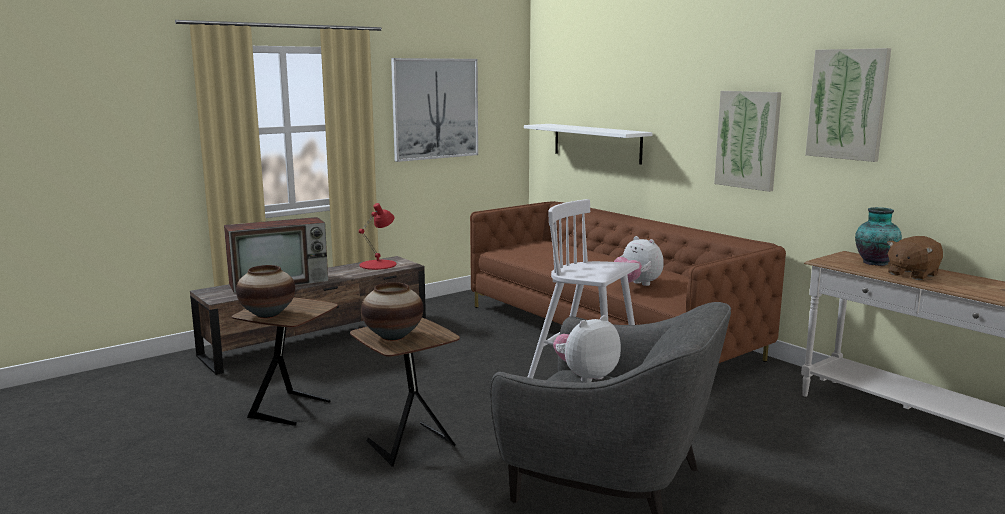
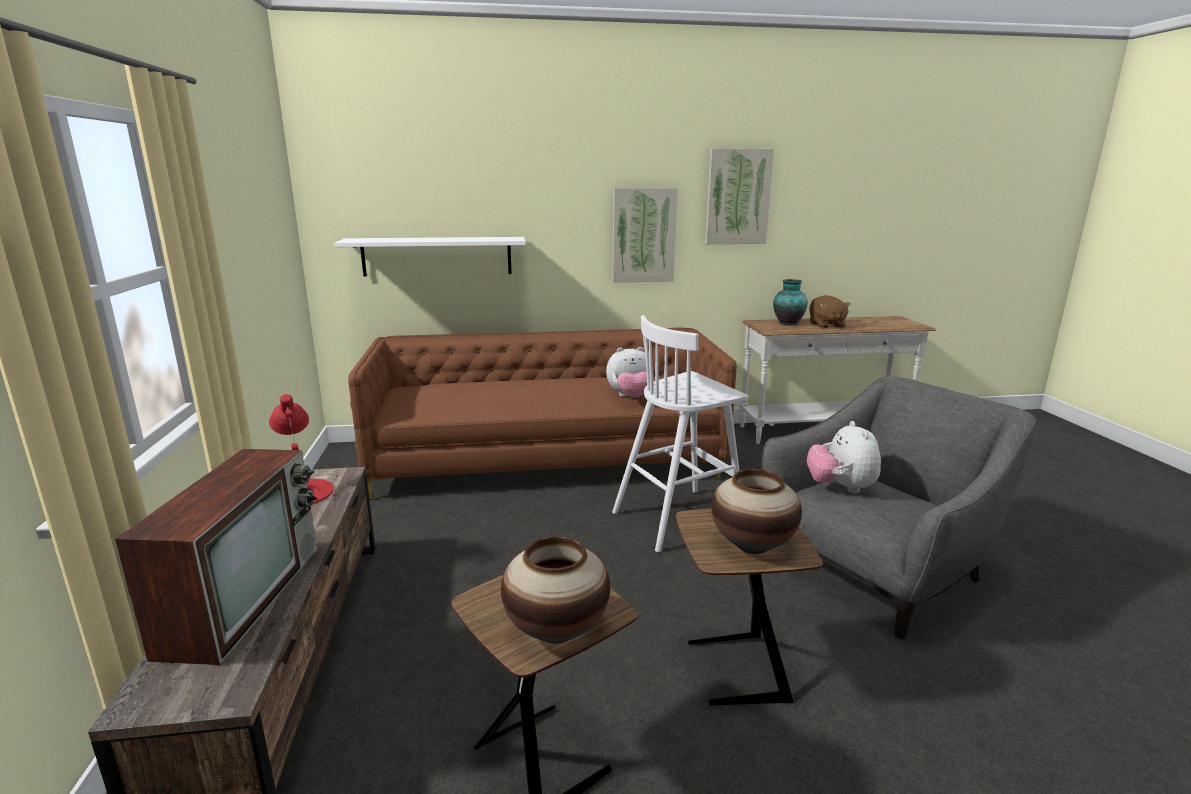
camera: 60 degrees left, 5 degrees up
(435, 108) = (240, 227): picture -> none

